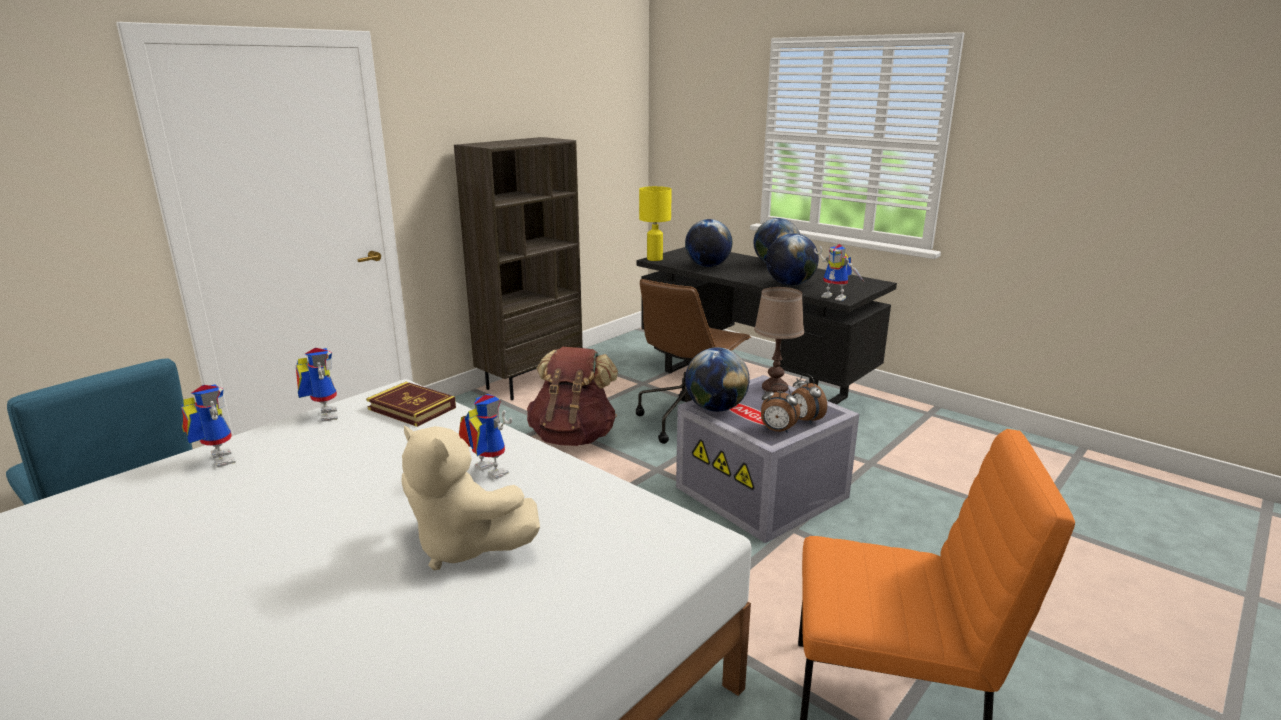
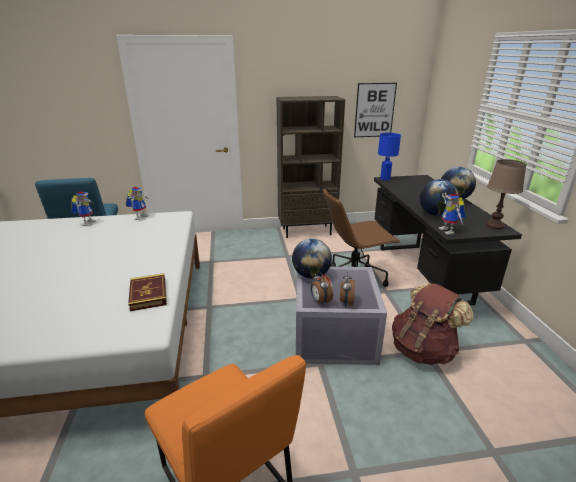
camera: 40 degrees right, 5 degrees up
(412, 408) = (168, 225): book -> book (148, 294)
(464, 546) = (81, 289): beige plush toy -> none
(484, 472) = (140, 262): toy robot -> none
(573, 437) = (287, 266): brown backpack -> brown backpack (423, 350)
(589, 157) = (374, 110): none -> picture
(654, 259) = (384, 179): yellow table lamp -> blue table lamp
(707, 266) = (407, 190): globe -> none
(774, 387) = (364, 276): brown table lamp -> brown table lamp (495, 225)

